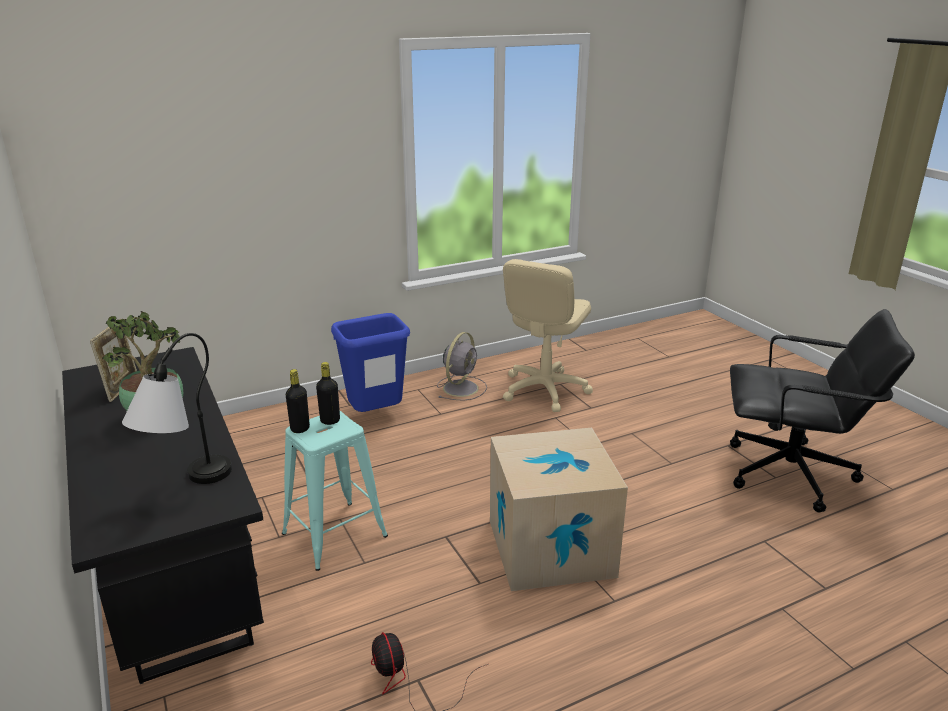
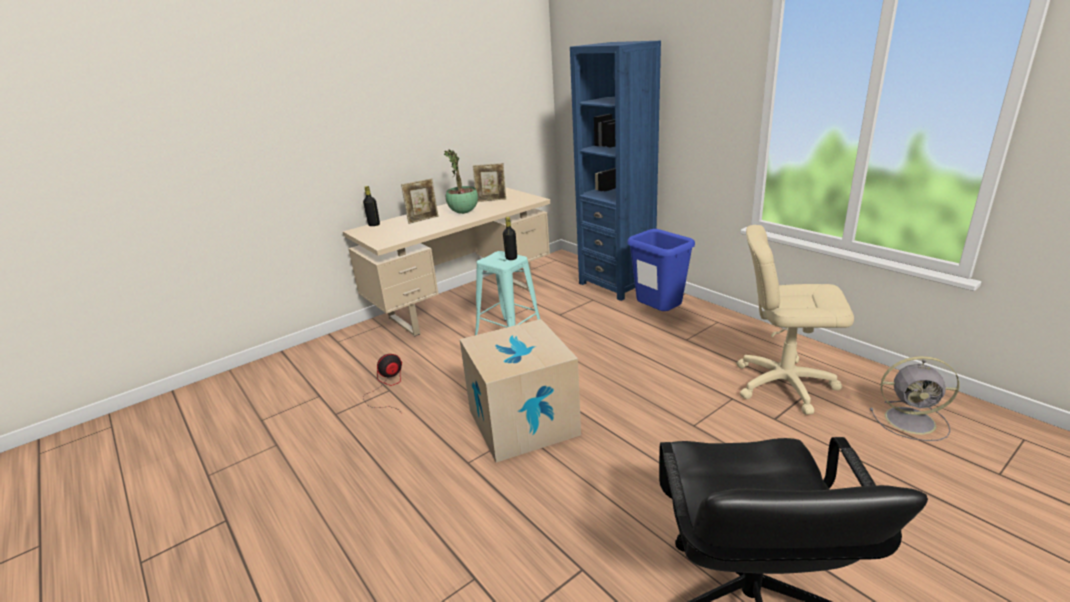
camera: 80 degrees right, 0 degrees up
(138, 458) = (423, 219): none -> picture frame
(176, 575) = (463, 302): black desk -> beige desk
(186, 486) = (399, 233): table lamp -> none
(267, 425) = (616, 284): none -> blue bookcase
(300, 429) = (498, 253): black bottle -> black bottle (374, 225)
(461, 387) = (741, 340): grey fan -> grey fan (912, 420)

